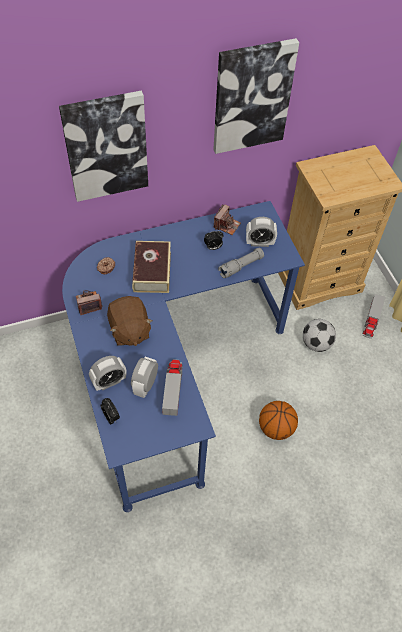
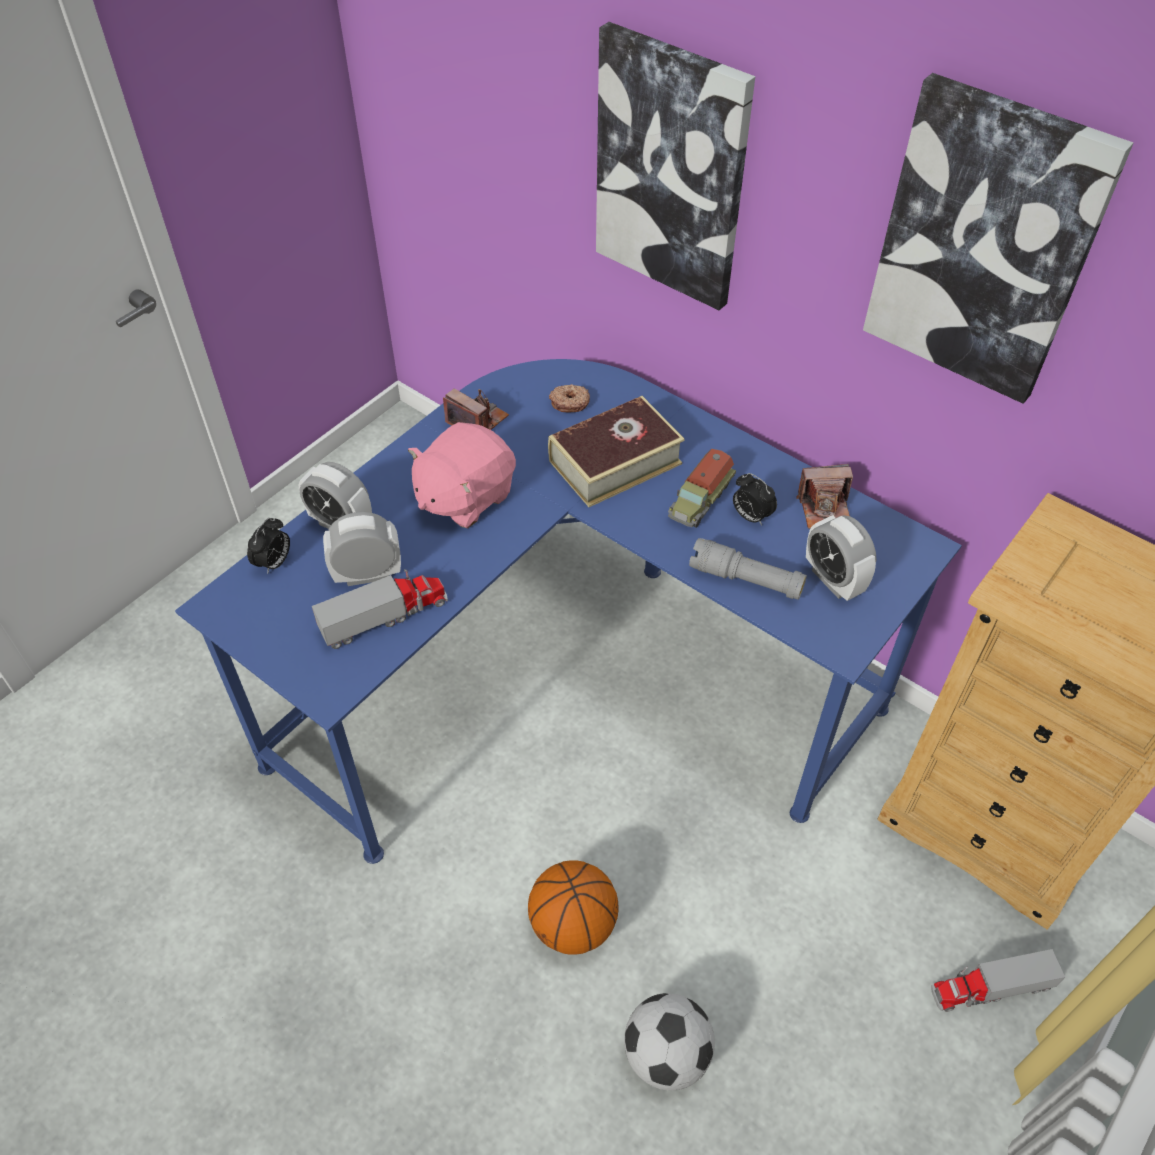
camera: 60 degrees right, 5 degrees down
(129, 330) = (464, 497): brown plush toy -> pink plush toy
(193, 257) = (699, 500): none -> toy truck
(316, 343) = (828, 900): football -> football (666, 1054)

